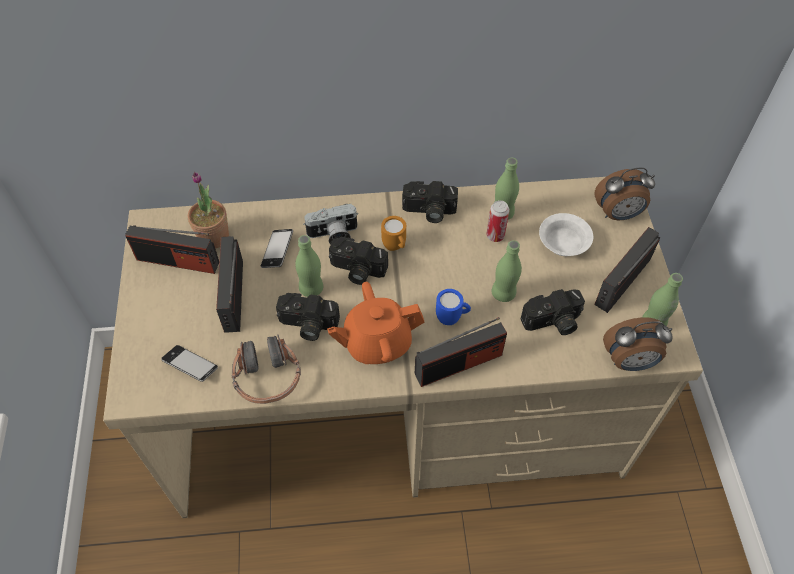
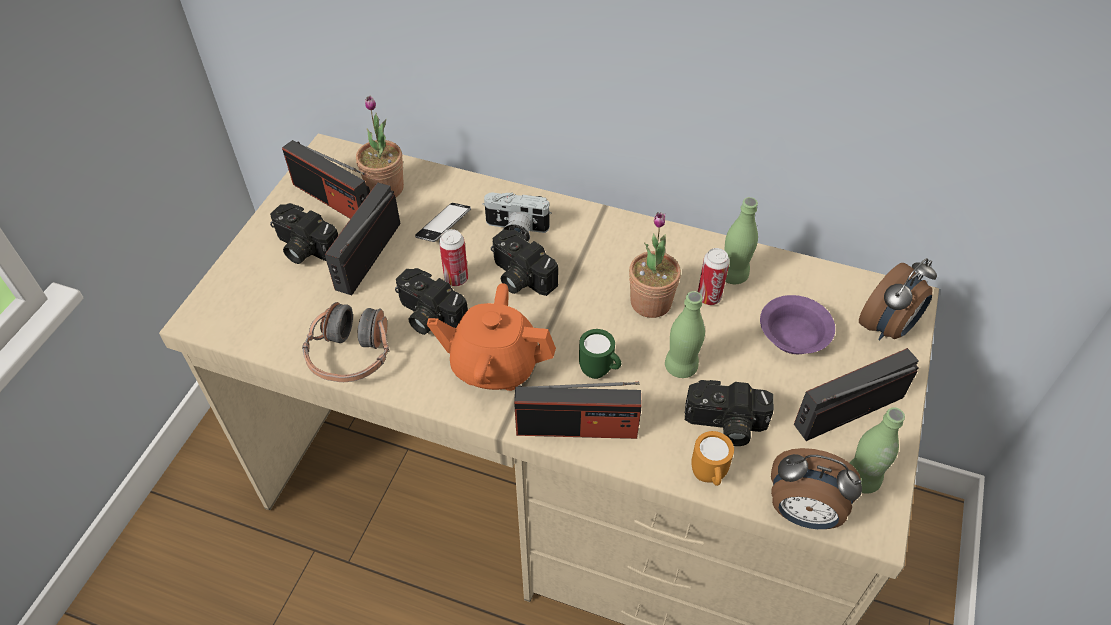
camera: 25 degrees right, 5 degrees down
(190, 365) = (279, 311): phone -> none
(311, 288) = (456, 279): green bottle -> can
(395, 247) = (579, 268): orange mug -> orange mug (709, 477)
(429, 211) = (642, 242): camera -> camera (303, 248)
(452, 318) = (600, 371): blue mug -> green mug
(458, 254) = (651, 302): none -> potted plant
(563, 242) = (793, 335): white bowl -> purple bowl
(618, 214) = (888, 327): alarm clock -> alarm clock turned 60 degrees counterclockwise

